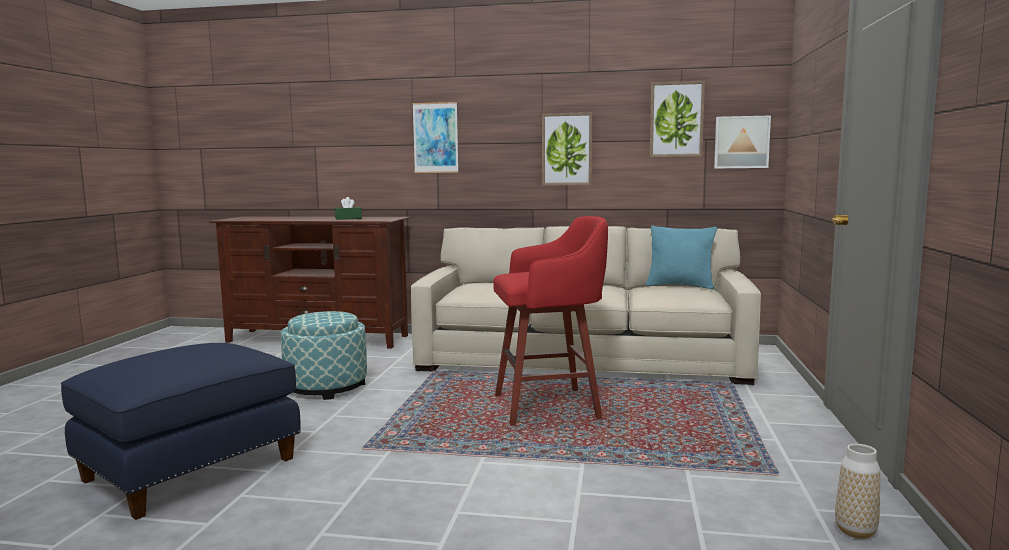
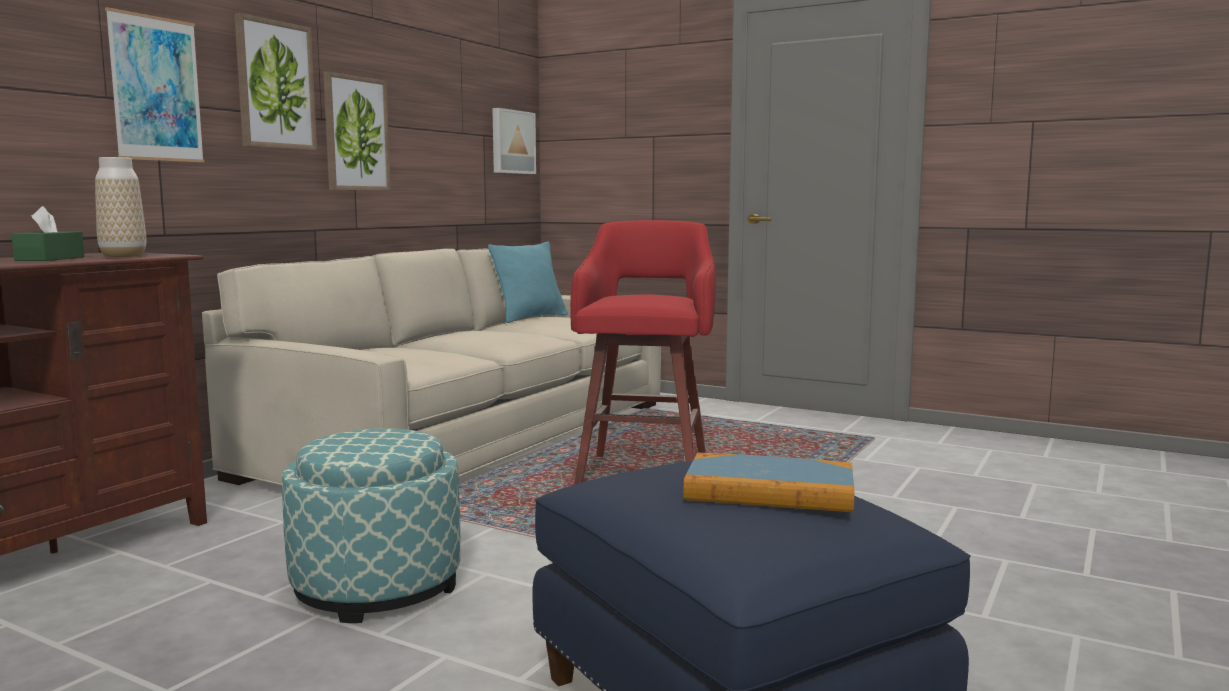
camera: 70 degrees left, 0 degrees up
(169, 359) = (769, 490): none -> book
(676, 119) = (461, 106): picture -> picture (275, 85)
(855, 531) = (975, 442): vase -> vase (123, 256)

